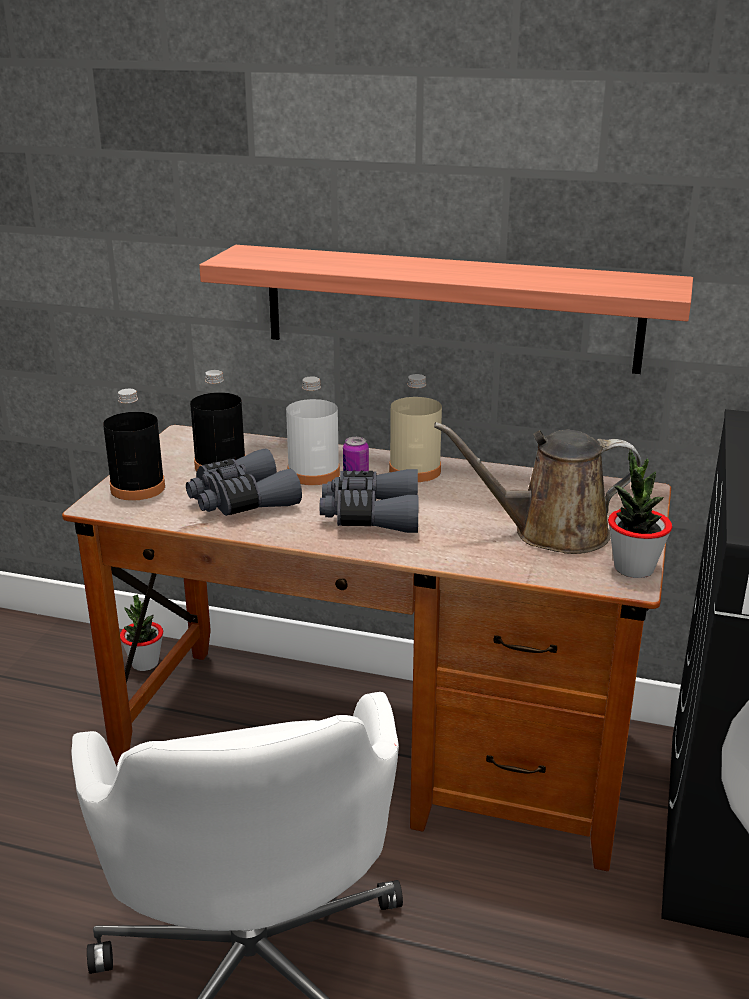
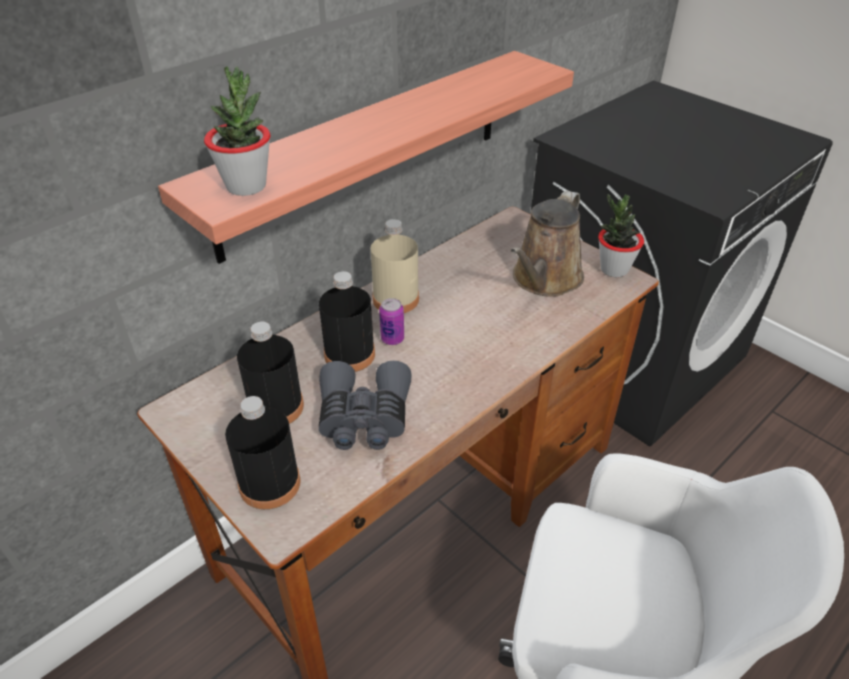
camera: 60 degrees left, 15 degrees up
(145, 663) = (189, 627): potted plant -> potted plant (246, 186)
(313, 474) = (349, 354): white bottle -> black bottle
(371, 516) = (454, 352): grey binoculars -> none

